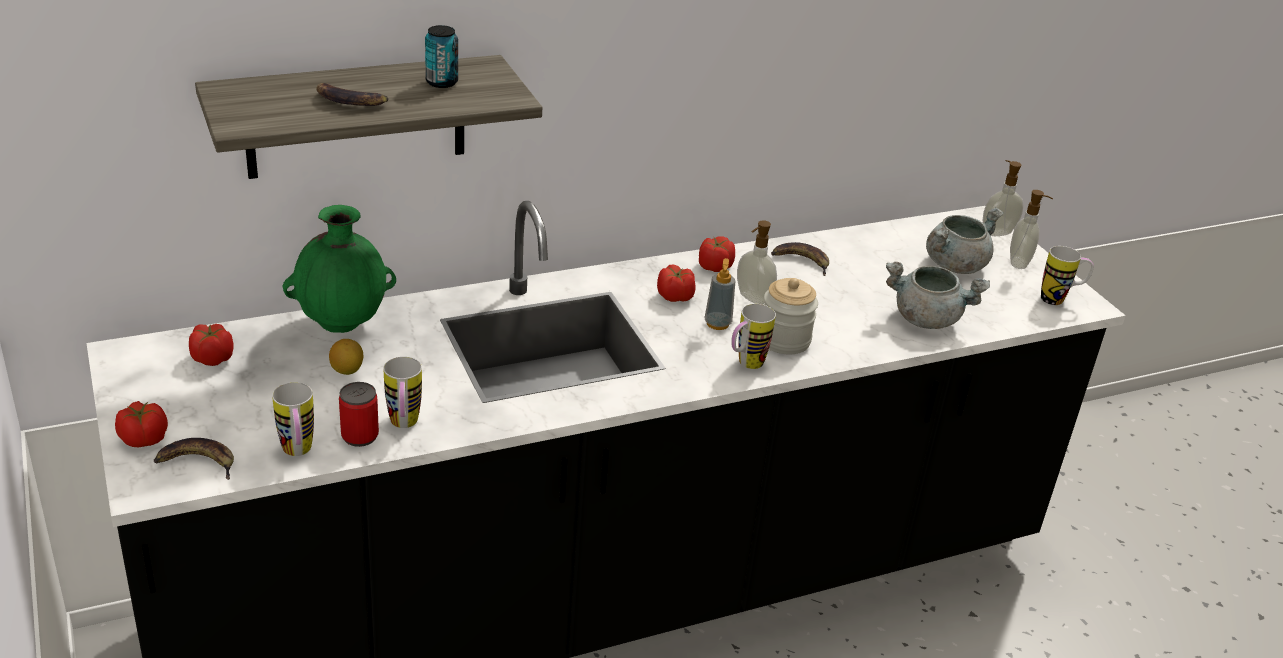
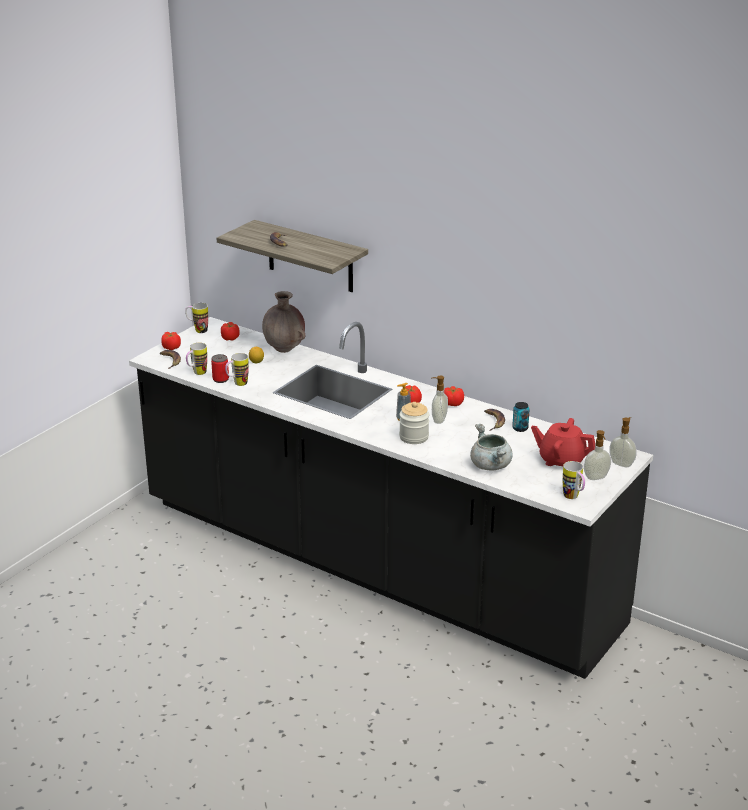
camera: 60 degrees right, 5 degrees down
(343, 324) = (284, 349): green vase -> brown vase
(441, 82) = (321, 248): can -> can (520, 428)
(745, 365) = (379, 434): mug -> mug (197, 330)
(955, 265) = (561, 460): grey cooking pot -> red teapot

